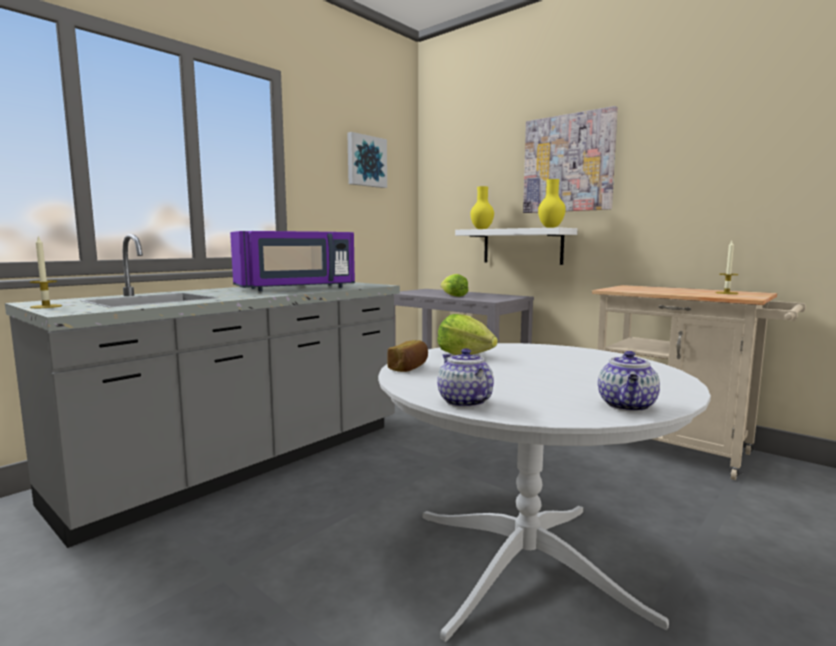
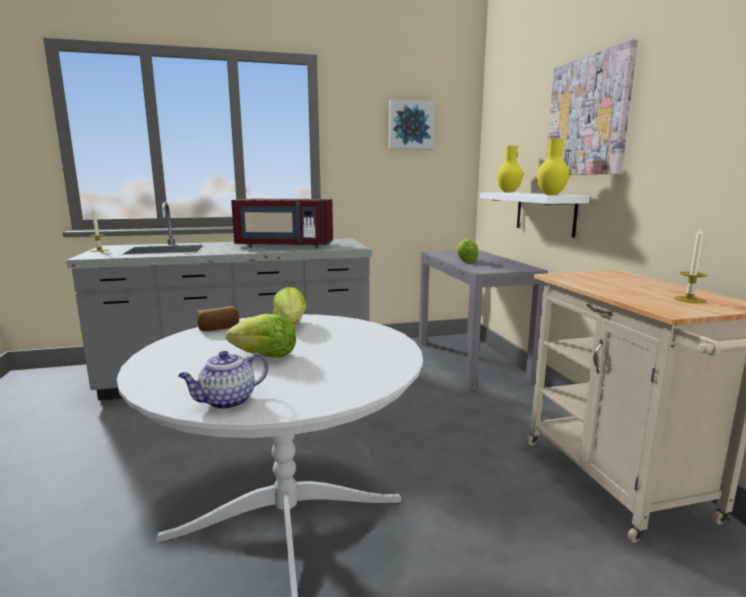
camera: 35 degrees right, 5 degrees up
(296, 288) = (284, 246): purple microwave -> red microwave
(463, 402) = (153, 364): teapot -> none
(533, 376) = (265, 356): none -> lettuce

